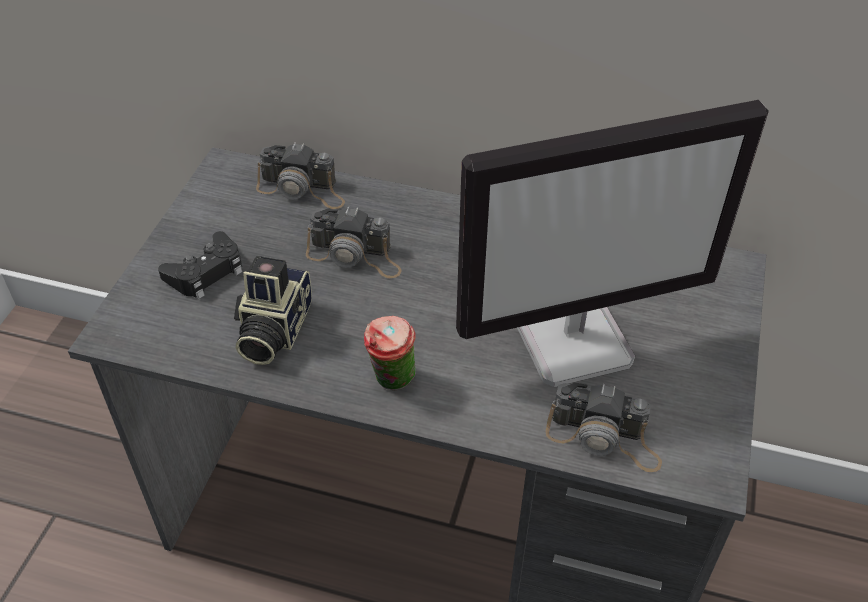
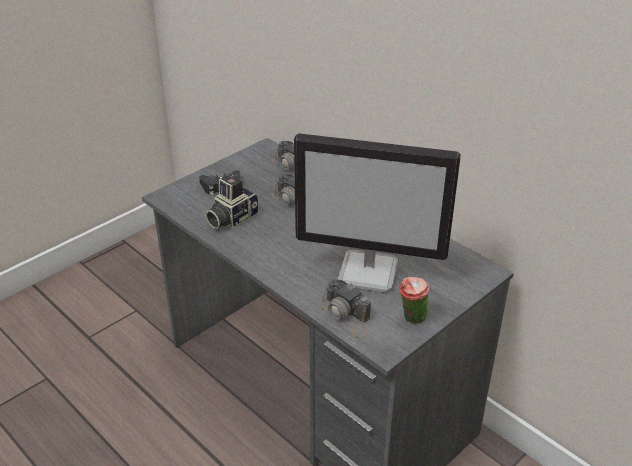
camera: 30 degrees right, 10 degrees down
(392, 382) = (266, 257): cup -> cup (412, 319)

